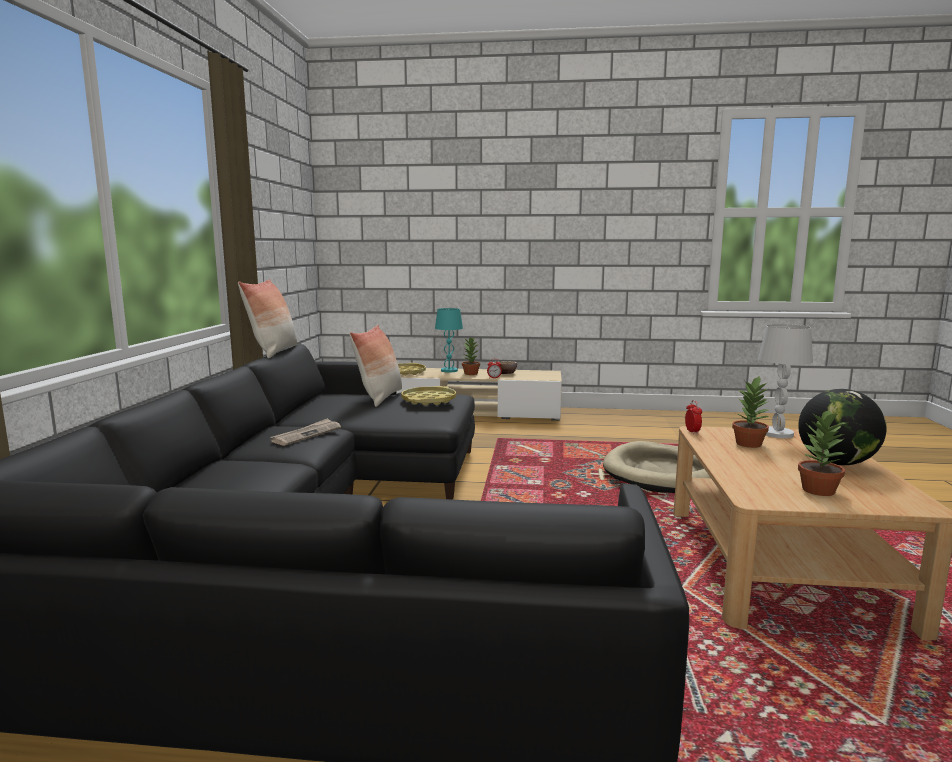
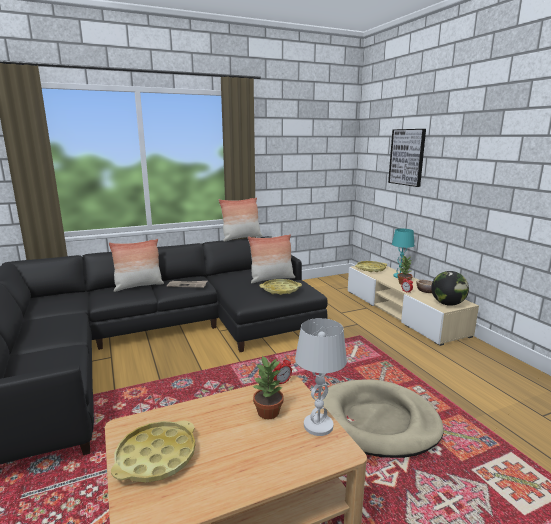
camera: 60 degrees right, 5 degrees up
(230, 463) = (138, 286): none -> pillow
(424, 217) = (407, 157): none -> picture
(817, 490) = (156, 456): potted plant -> yellow tray
(836, 463) = (244, 466): globe -> globe (447, 304)

